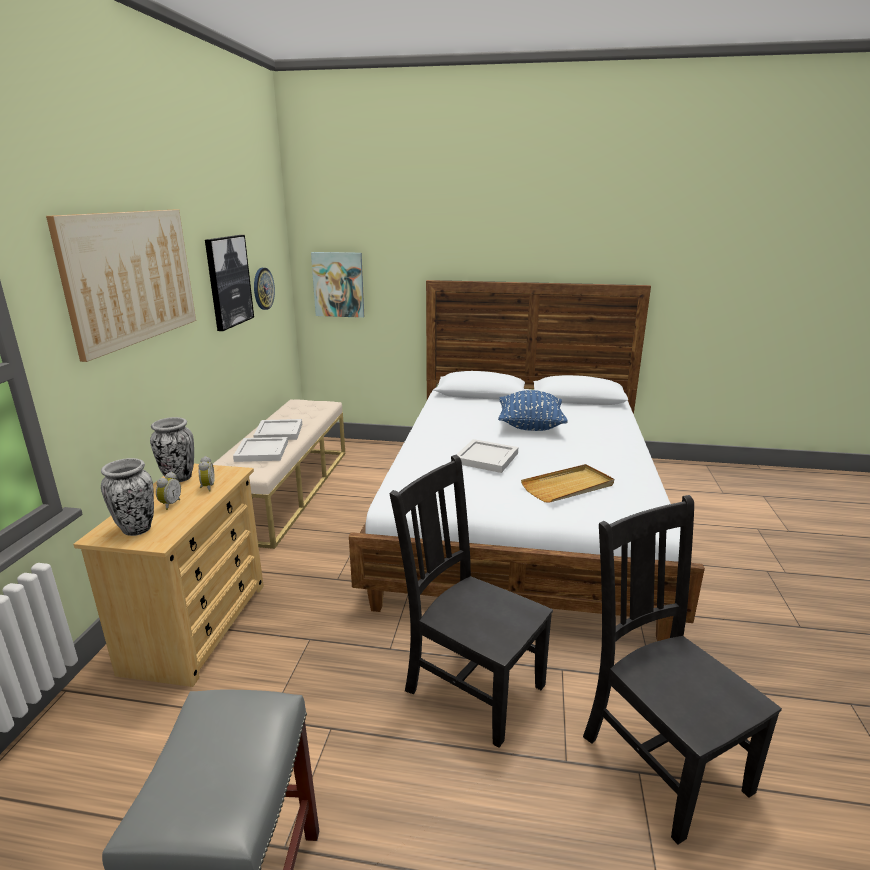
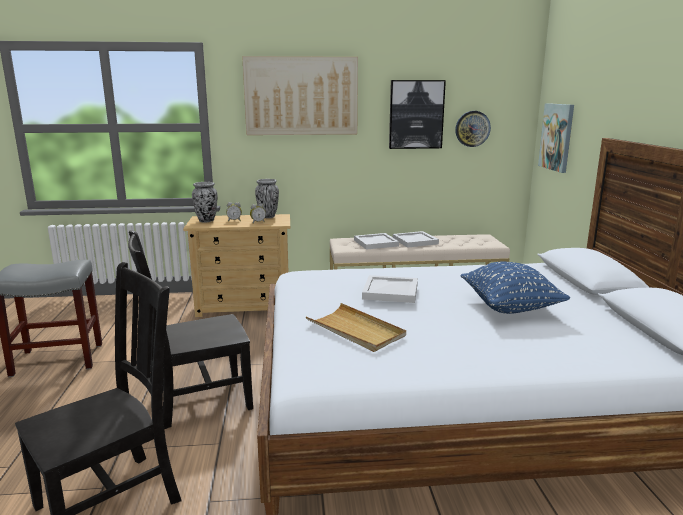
camera: 75 degrees right, 5 degrees down
(471, 685) = (198, 401): black chair -> black chair turned 135 degrees counterclockwise

